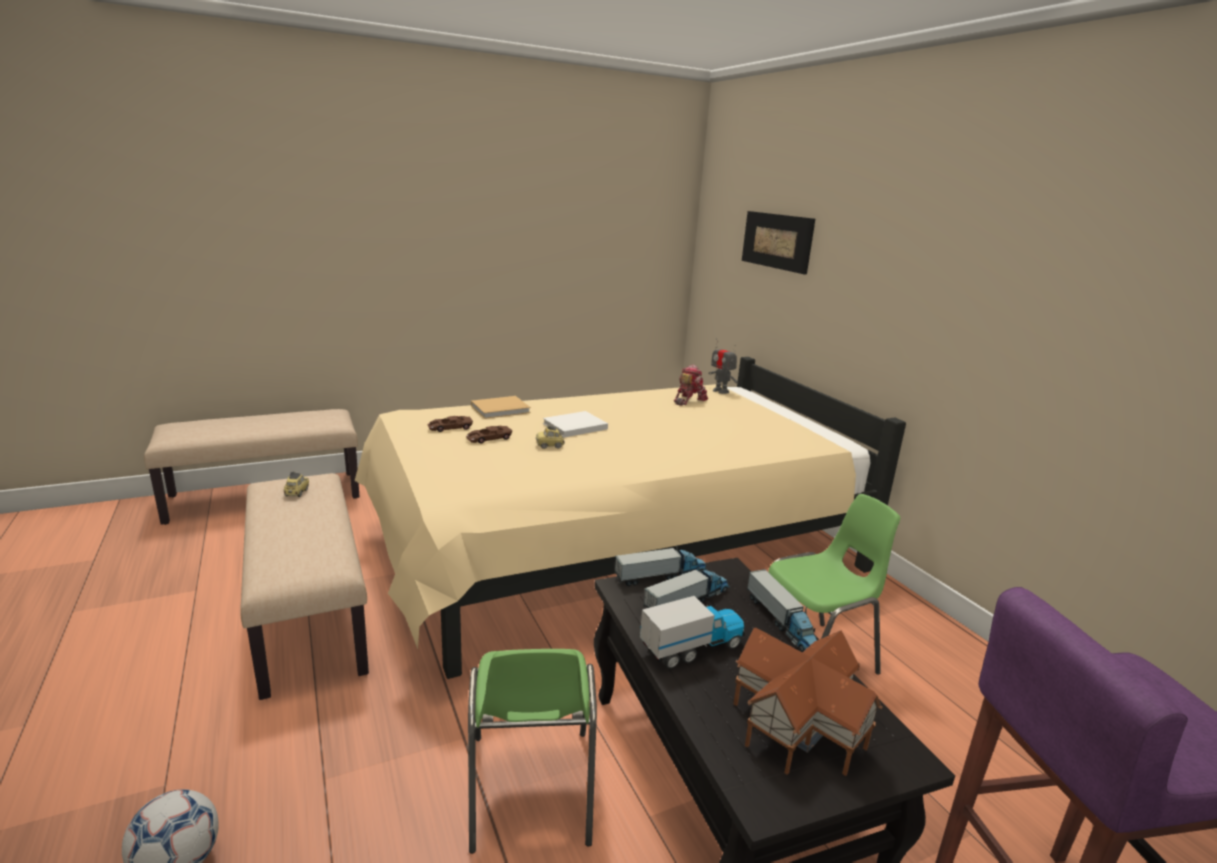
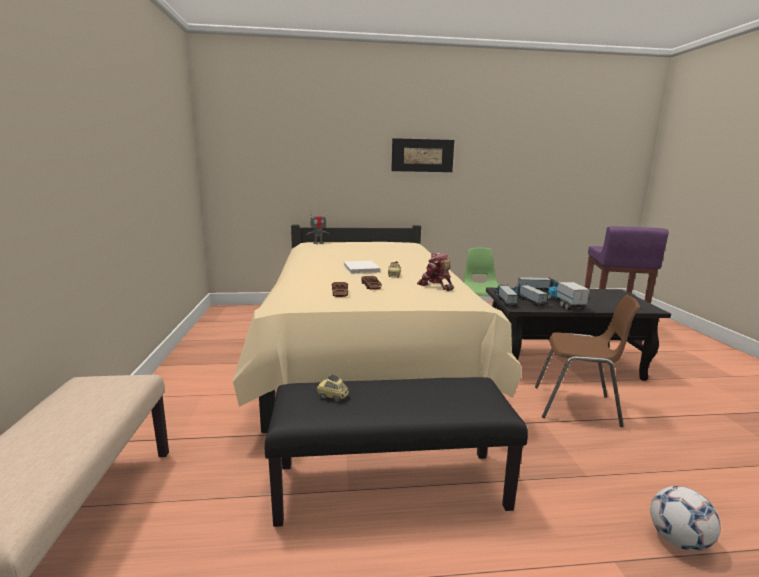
camera: 70 degrees left, 5 degrees down
(310, 613) = (391, 486): beige bench -> black bench
(502, 409) = (307, 279): beige book -> none
(530, 789) = (576, 406): green chair -> brown chair
(688, 400) = (330, 248): toy robot -> toy robot (436, 286)
(776, 241) = (296, 147): picture -> picture (422, 155)
(795, 725) = (608, 299): toy house -> none

